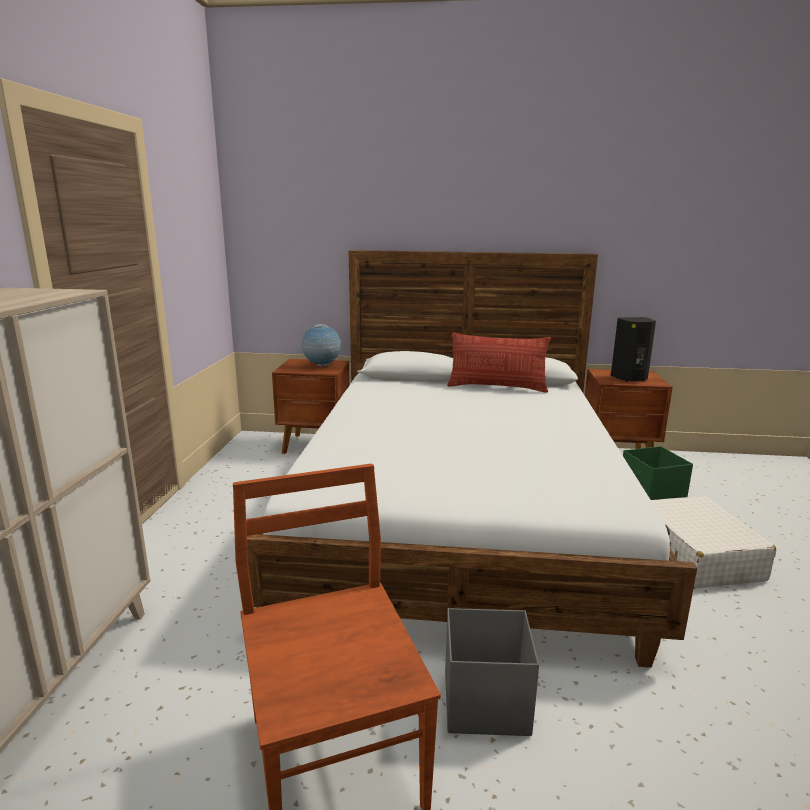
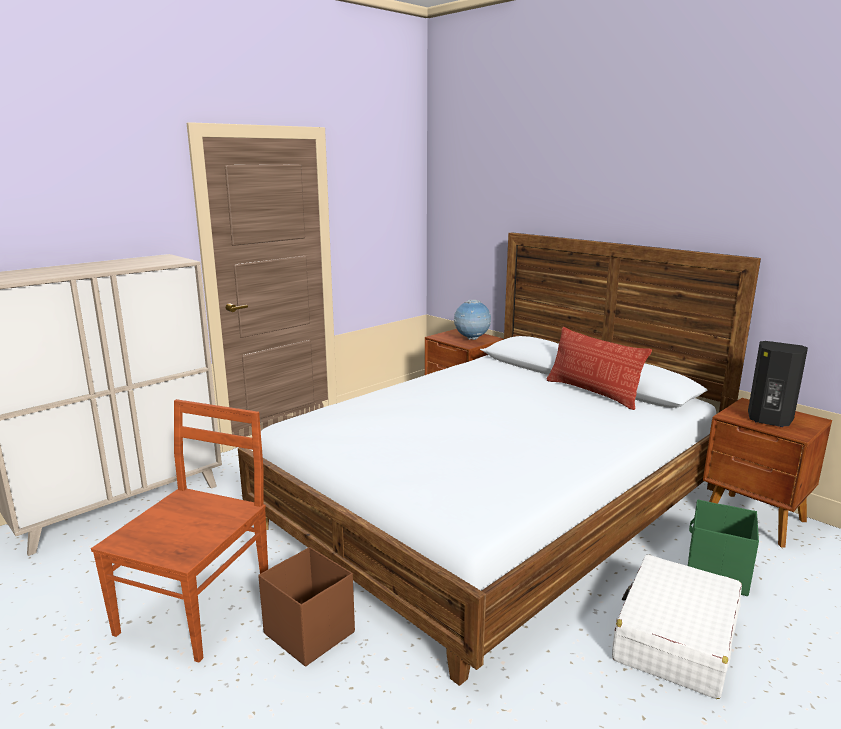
camera: 40 degrees right, 0 degrees up
(484, 703) = (309, 632): grey storage box -> brown storage box

